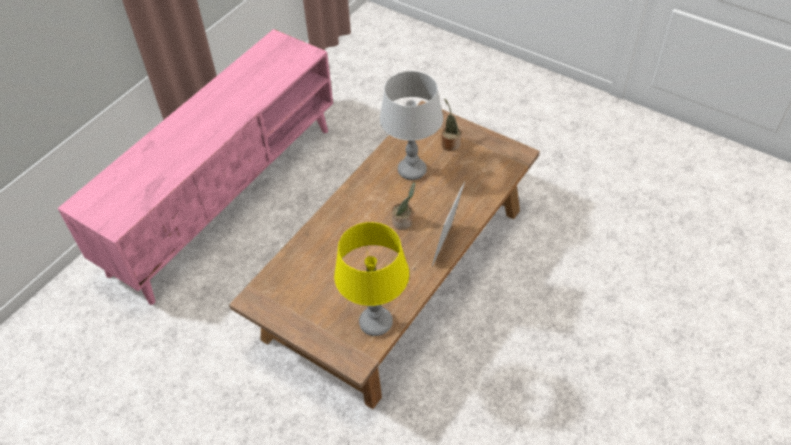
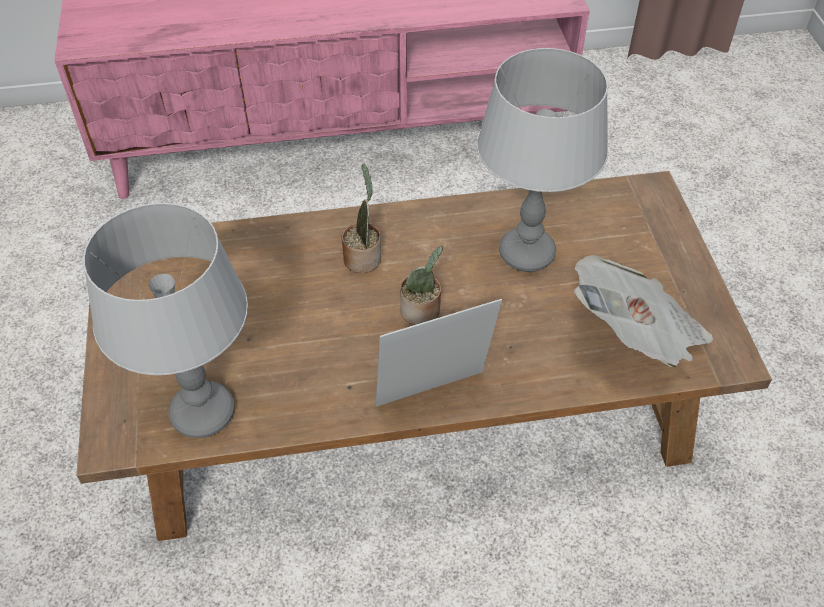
camera: 45 degrees right, 0 degrees up
(376, 323) = (203, 413): yellow table lamp -> grey table lamp
(450, 143) = (633, 258): potted plant -> potted plant (363, 257)
(484, 170) = (636, 335): none -> newspaper

